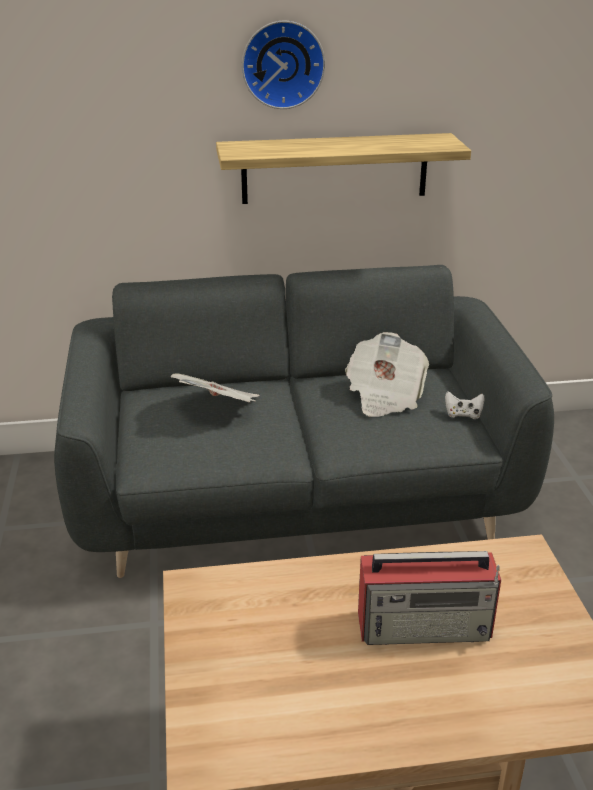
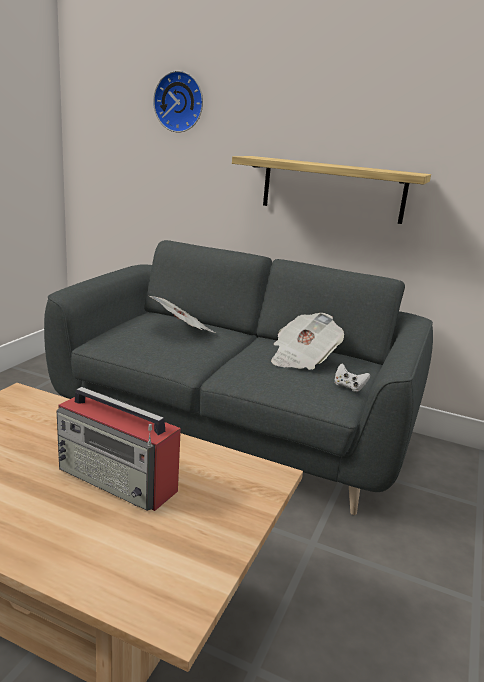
camera: 30 degrees right, 10 degrees down
(282, 64) = (304, 103): wall clock -> wall clock (180, 102)

